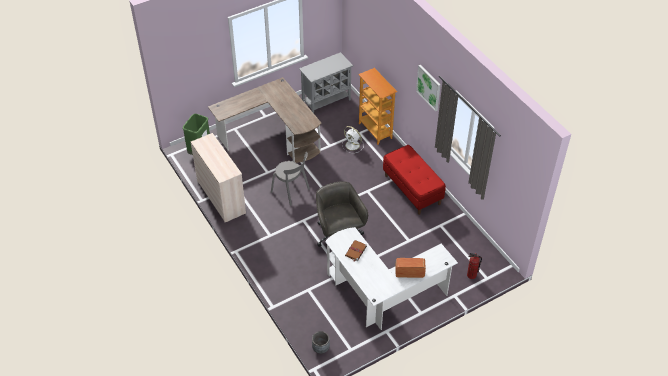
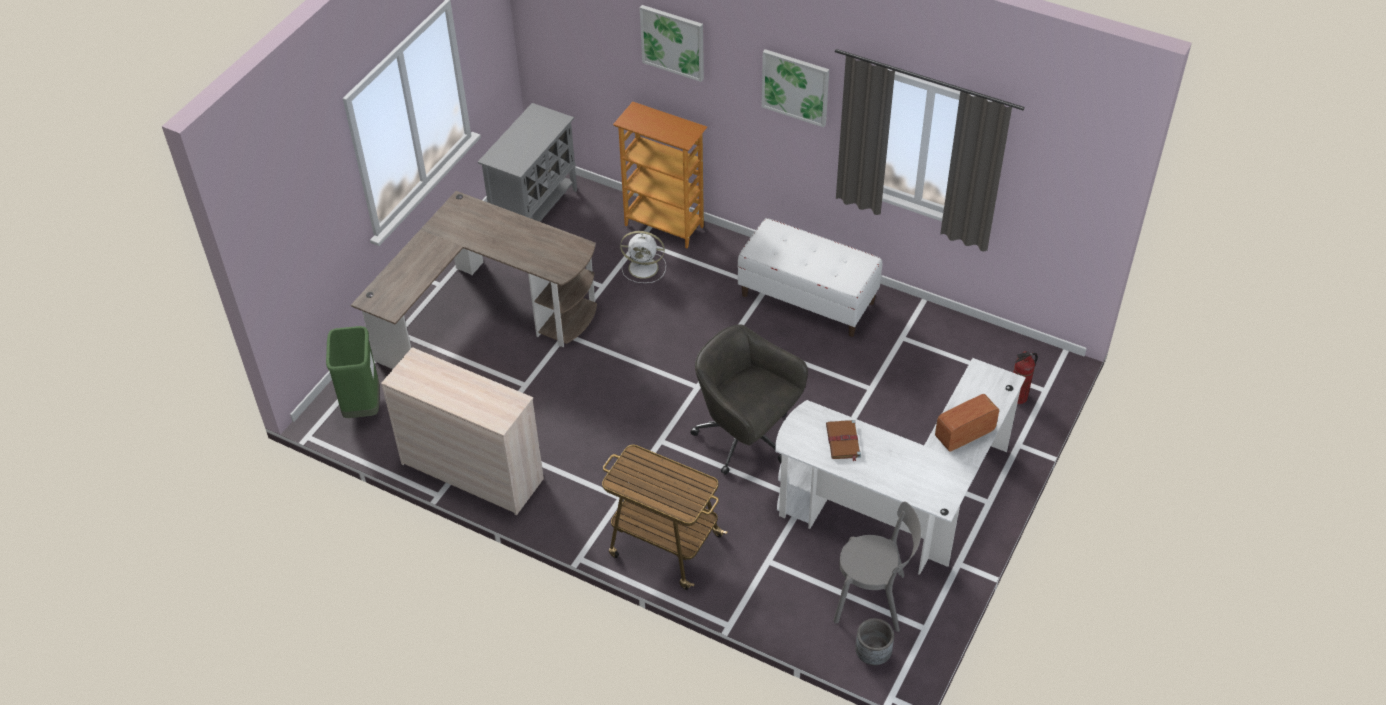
camera: 30 degrees left, 0 degrees up
(272, 262) = (664, 544): none -> cart
(291, 191) = (598, 399): grey chair -> grey chair (873, 599)
(391, 46) = (673, 42): none -> picture
(412, 189) = (808, 298): red bench -> white bench

